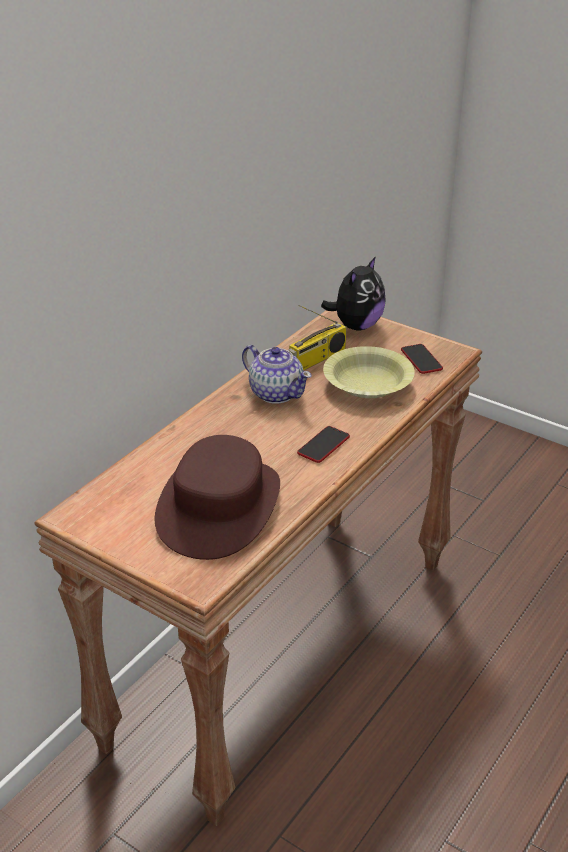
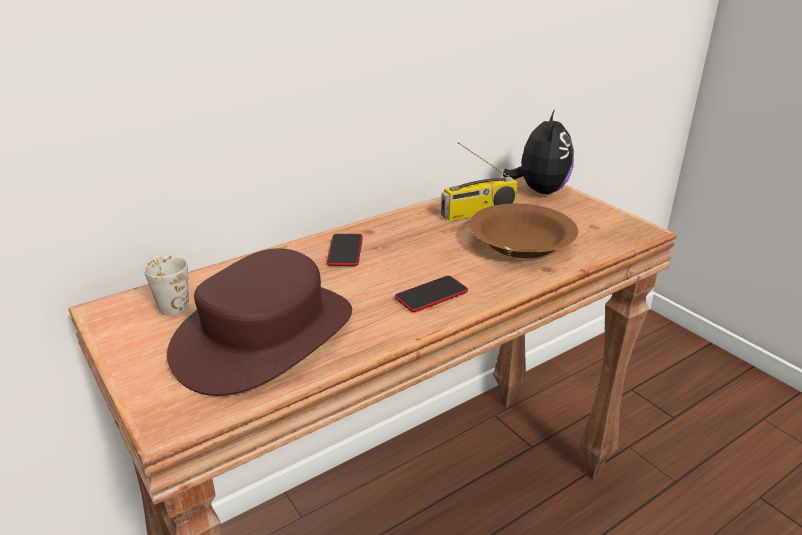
camera: 20 degrees right, 5 degrees down
(119, 498) = (169, 303): none -> white mug
(276, 393) = (413, 235): teapot -> none
(356, 326) = (539, 191): plush toy -> plush toy turned 45 degrees counterclockwise
(367, 384) = (520, 244): yellow bowl -> brown bowl
(421, 360) = (597, 231): phone -> phone (345, 251)

